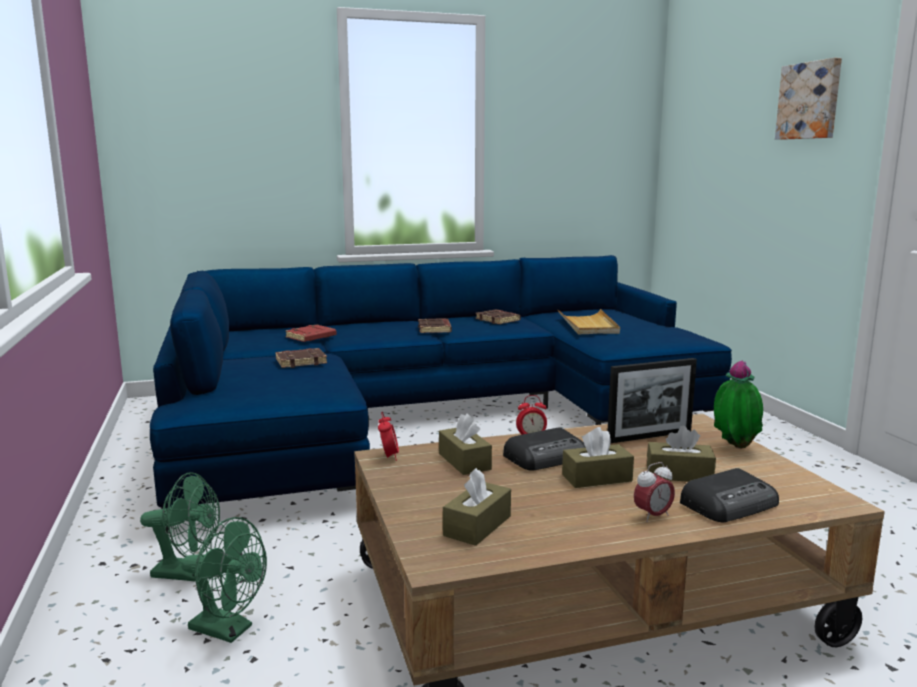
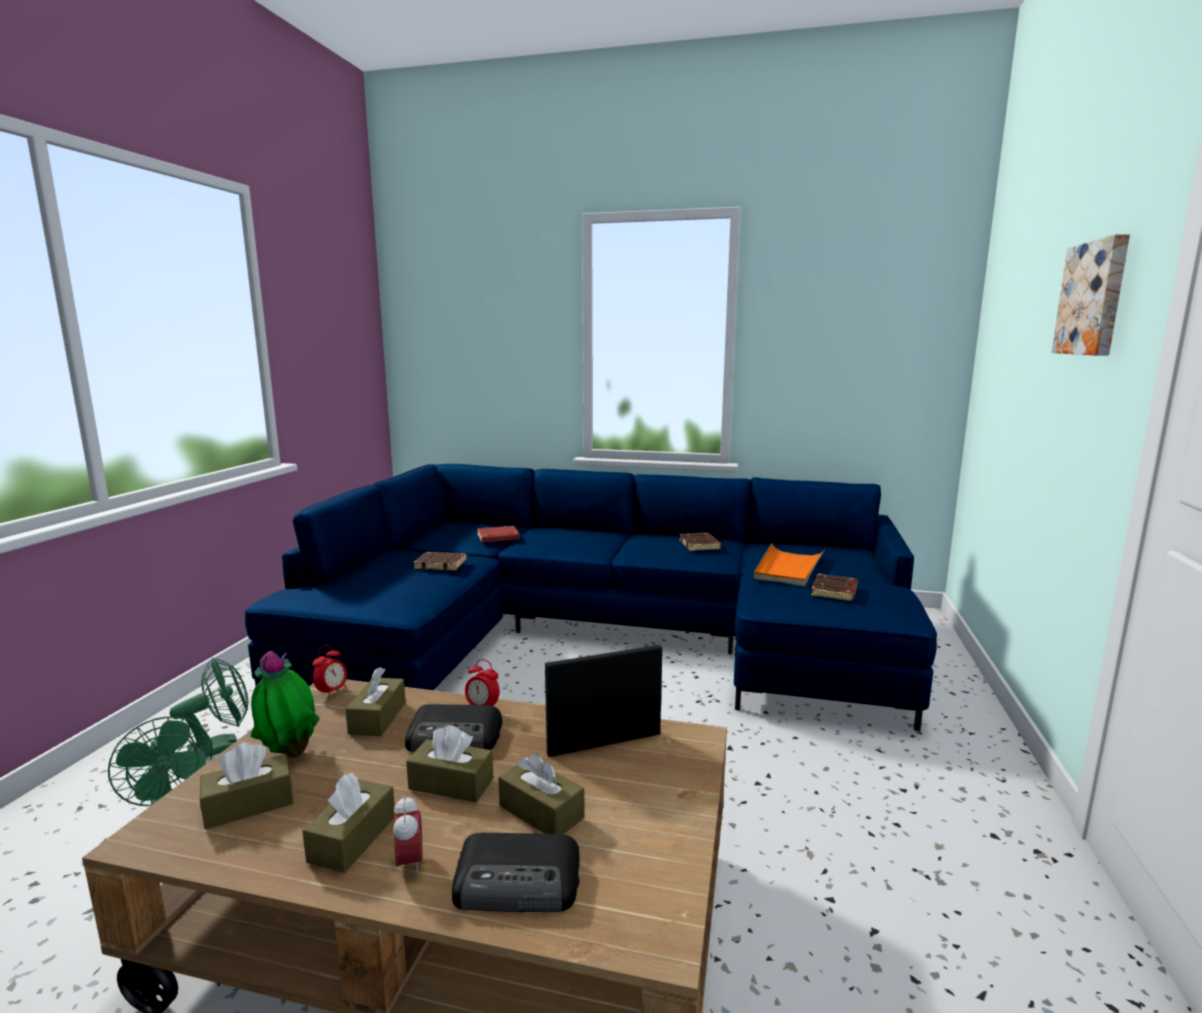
camera: 30 degrees right, 0 degrees up
(188, 573) = (222, 746): green fan -> green fan turned 75 degrees counterclockwise
(435, 329) = (619, 547): brown book -> brown book (835, 592)
(588, 325) = (788, 568): beige tray -> orange tray
(592, 518) = (352, 839): none -> brown tissue box
(649, 436) = (604, 743): picture frame -> picture frame turned 150 degrees clockwise
(652, 516) = (410, 863): alarm clock -> alarm clock turned 105 degrees counterclockwise
(734, 448) = (673, 794): potted plant -> potted plant (289, 753)

